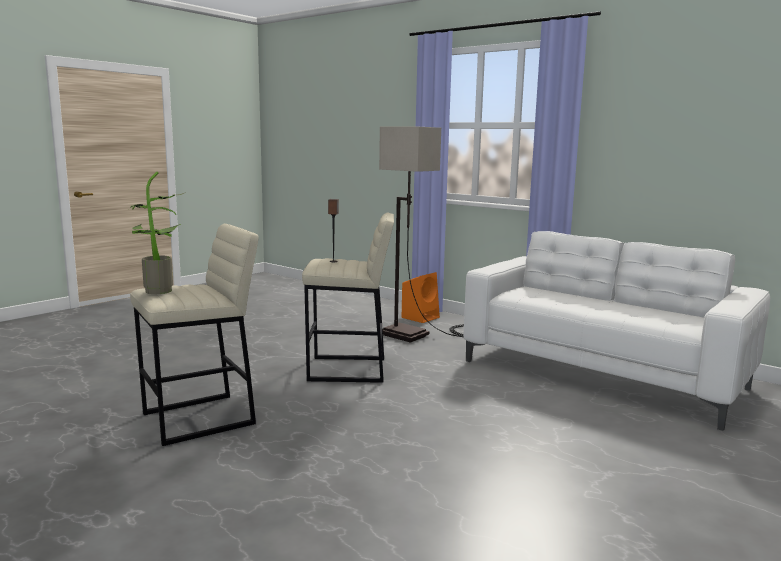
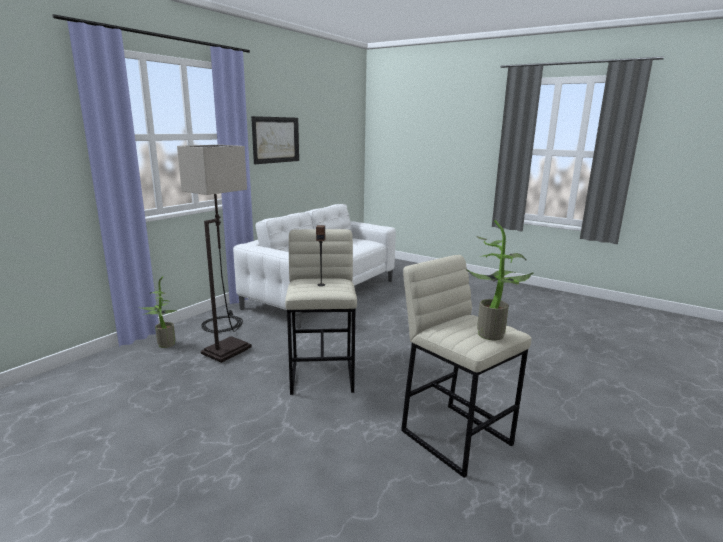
camera: 95 degrees left, 5 degrees up
(420, 317) = (164, 345): orange speaker -> potted plant
(654, 132) = (275, 140): none -> picture

